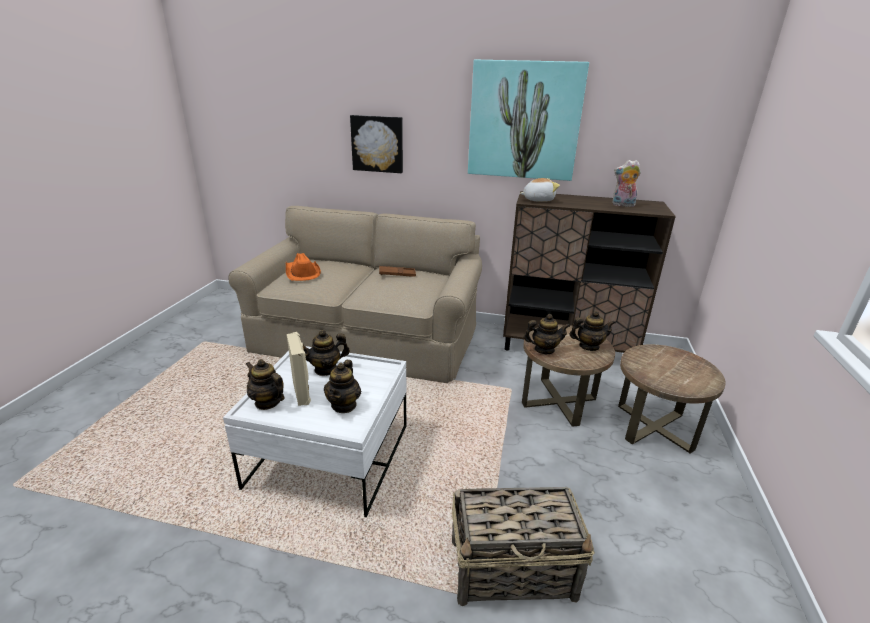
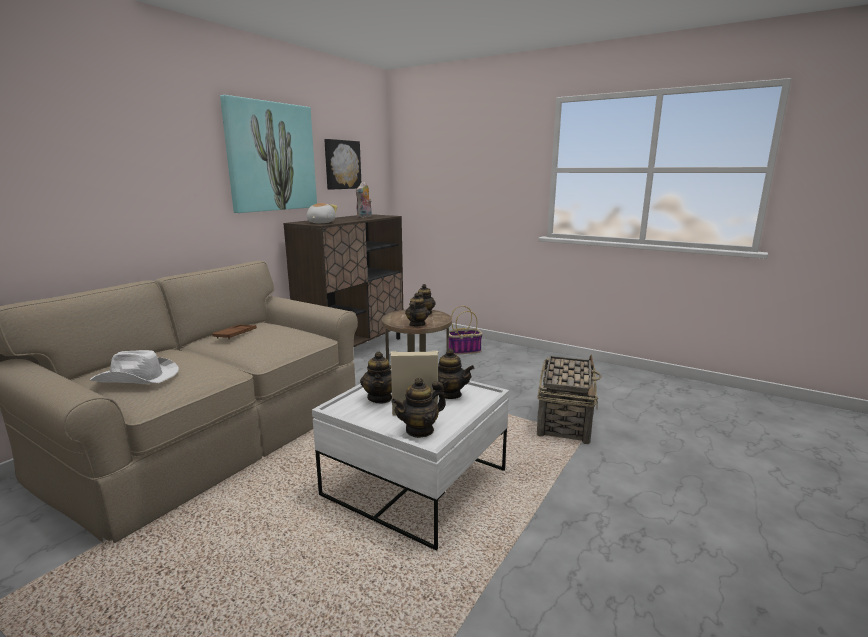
camera: 70 degrees left, 10 degrees down
(302, 272) = (137, 378): orange hat -> white hat
(377, 144) = (119, 191): picture -> picture (342, 164)
(654, 427) = (464, 350): brown side table -> basket

